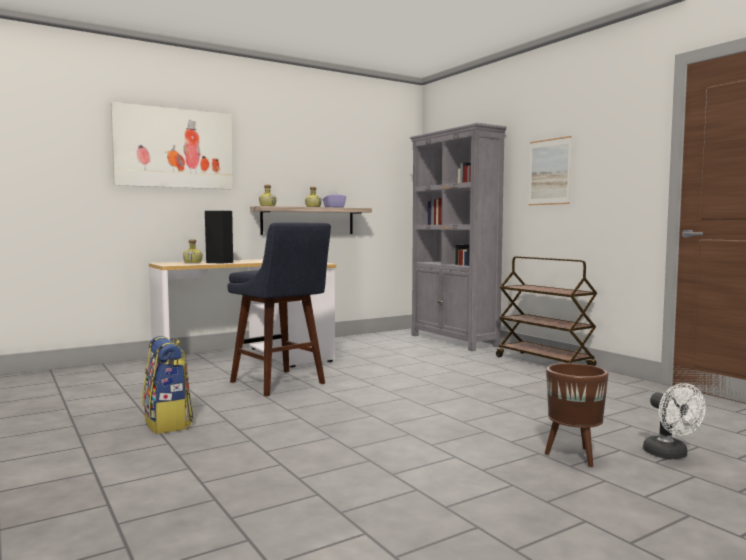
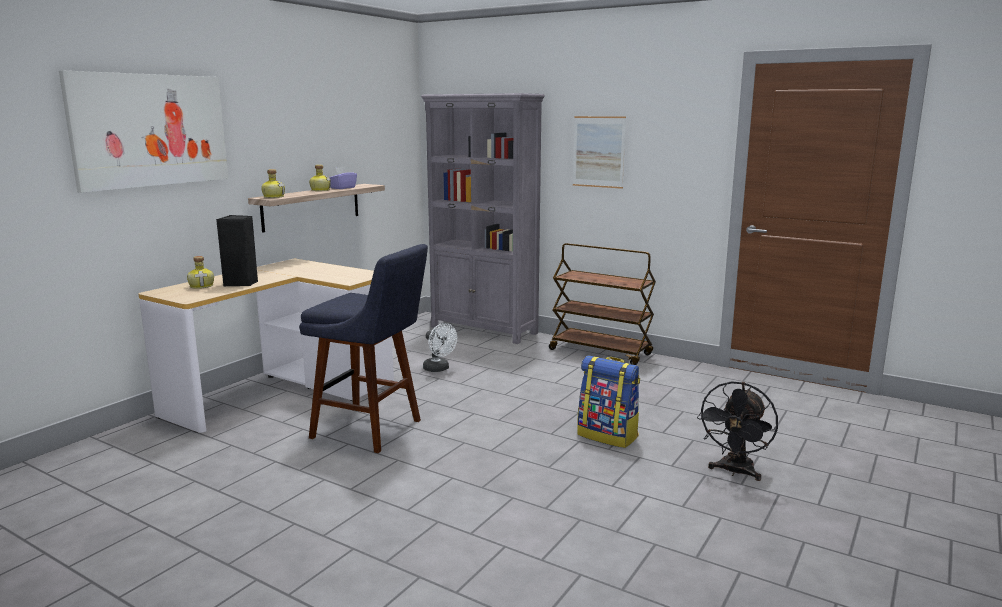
camera: 25 degrees left, 10 degrees up
(168, 423) = (316, 519): backpack -> backpack (608, 436)
(575, 456) = (735, 472): brown planter -> black fan
(670, 455) = (797, 453): white fan -> white fan (439, 369)

